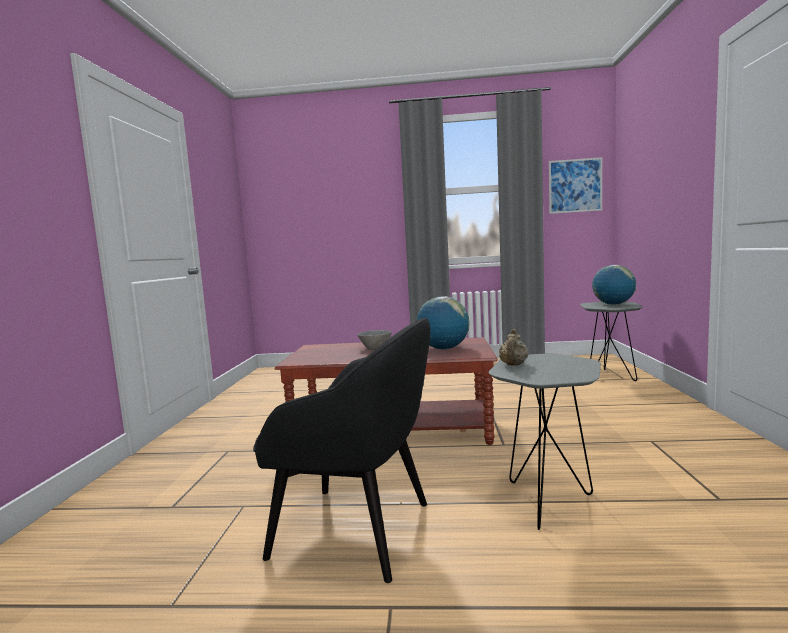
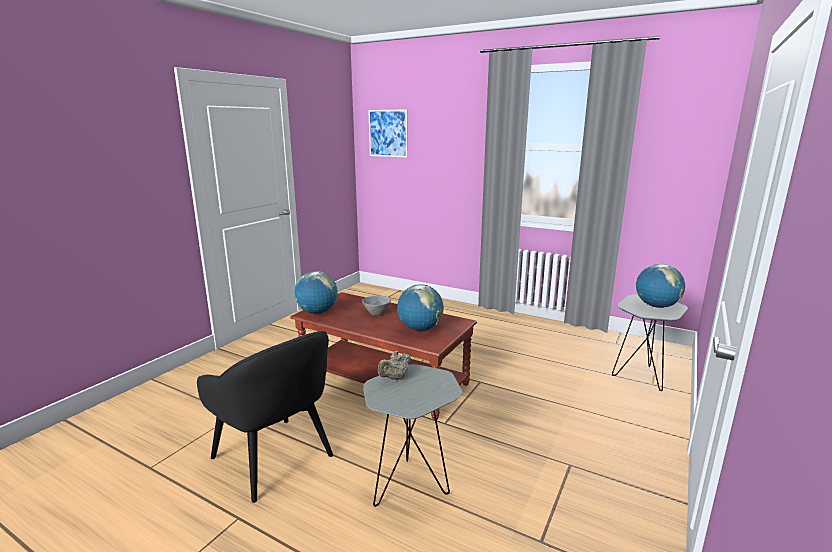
camera: 25 degrees right, 10 degrees up
(305, 358) = (317, 312): none -> globe
(575, 186) = (678, 153): picture -> picture (388, 133)

